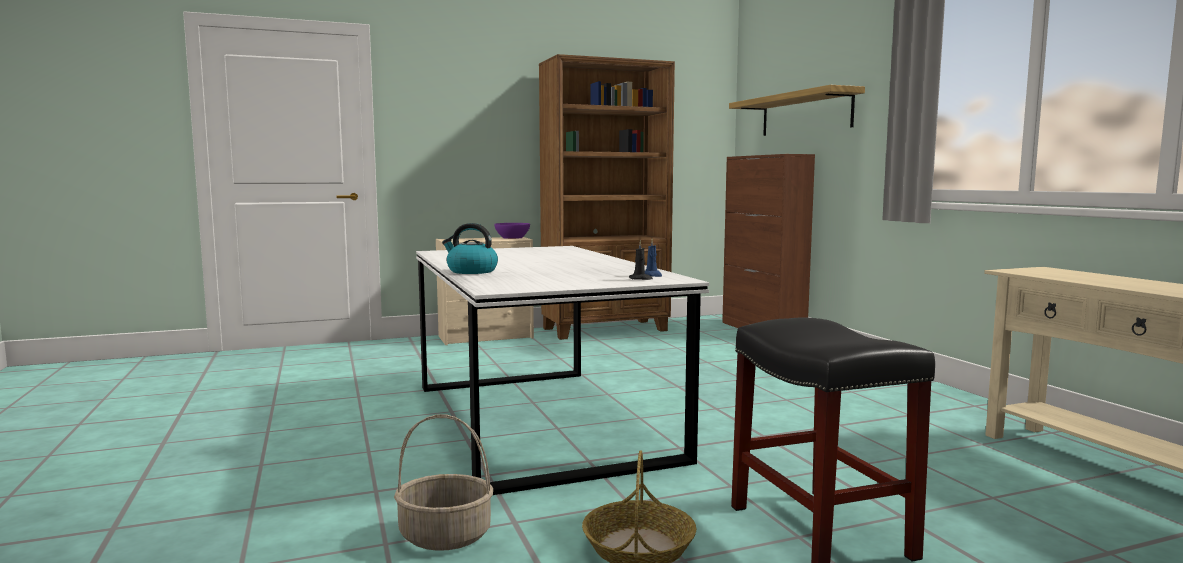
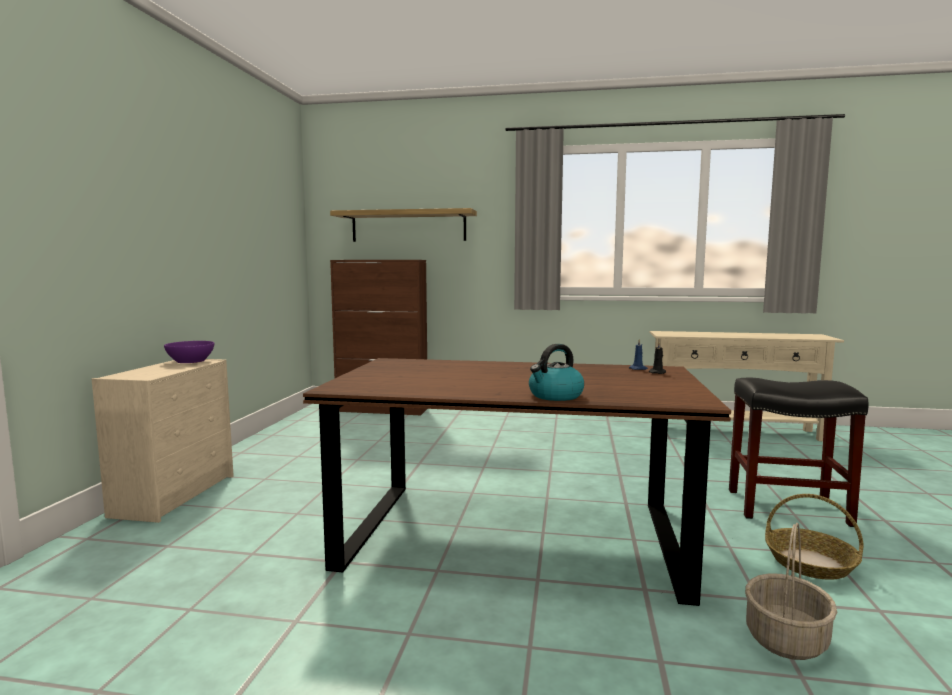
camera: 60 degrees left, 0 degrees up
(536, 420) = (513, 536): white dining table -> brown dining table
(606, 330) = (271, 445): brown bookcase -> none

